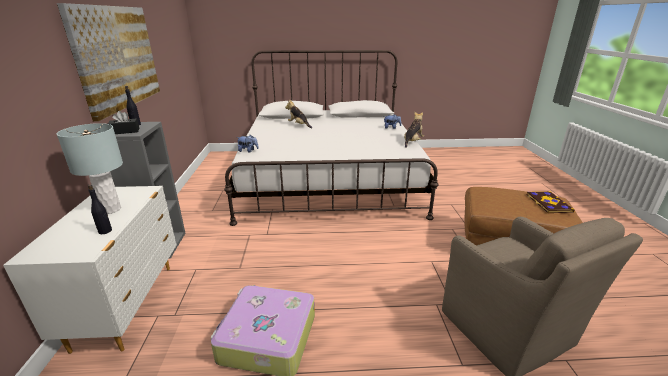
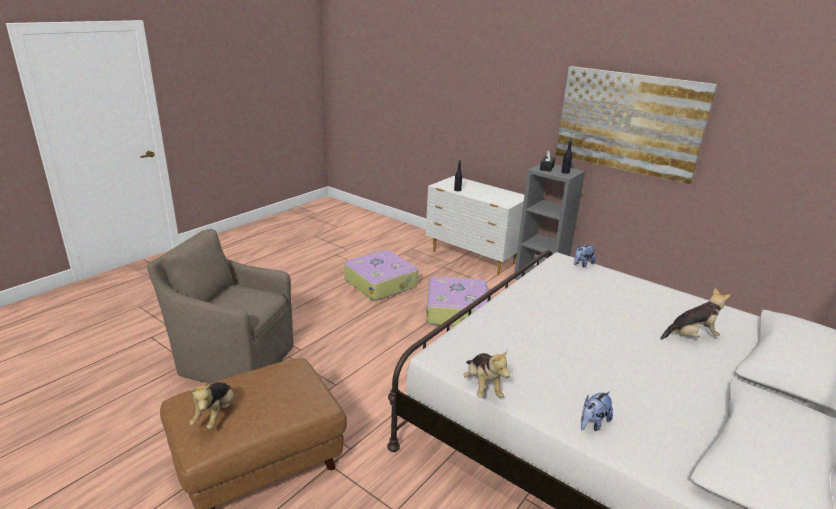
camera: 130 degrees right, 0 degrees up
(111, 209) = (486, 194): grey table lamp -> none
(270, 260) = (457, 311): none -> suitcase
(548, 203) = (215, 415): book -> plush toy

